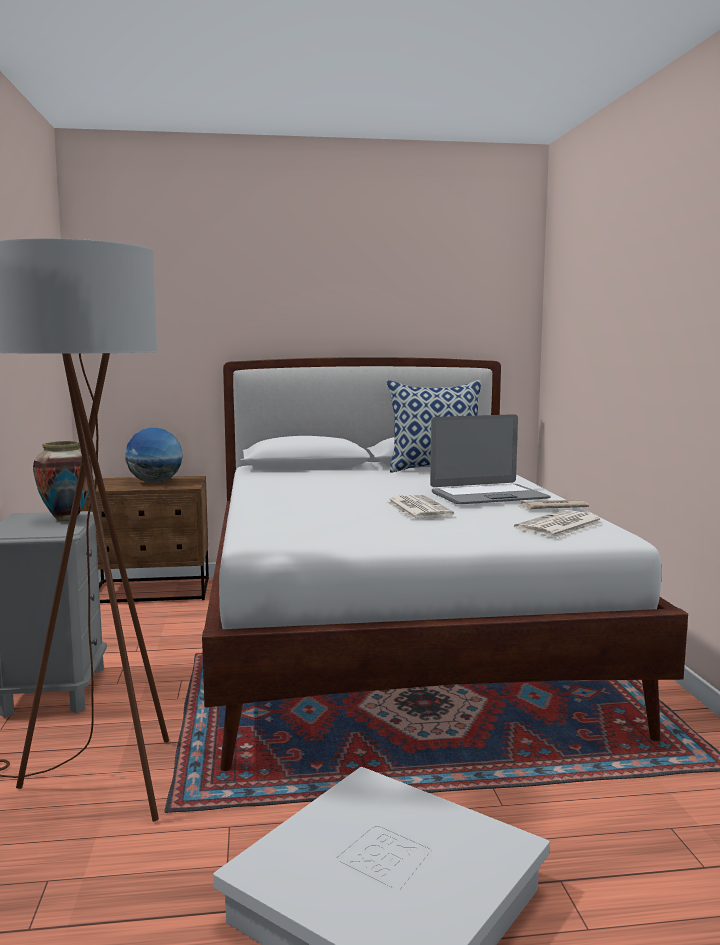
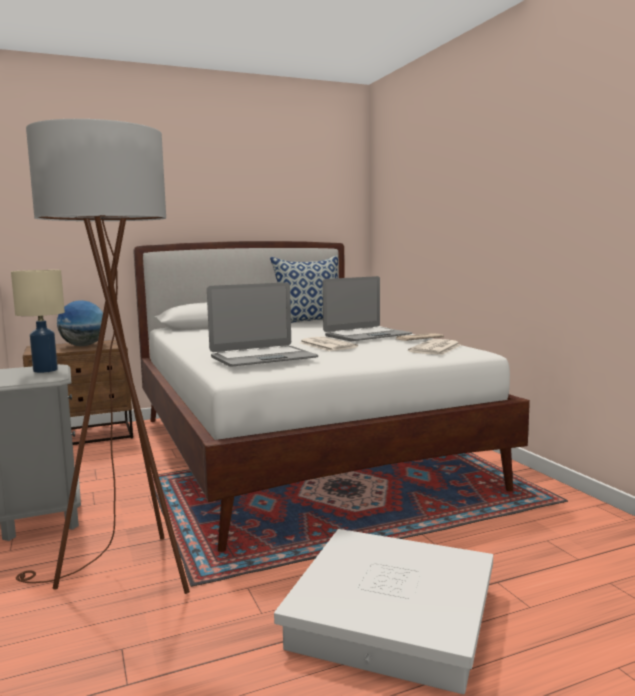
camera: 15 degrees left, 0 degrees up
(66, 519) = (46, 370): vase -> beige table lamp
(312, 524) = (262, 358): none -> laptop

